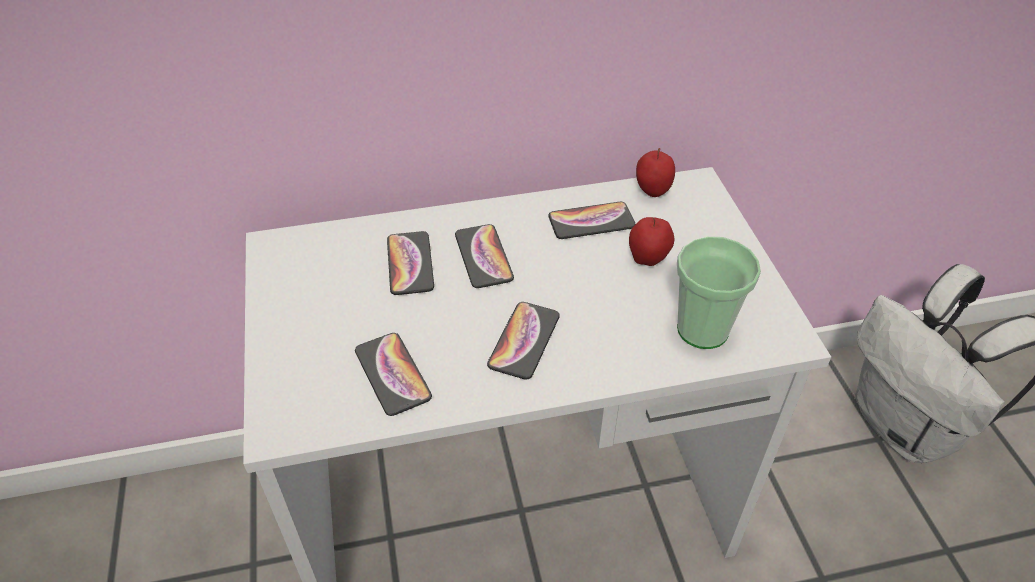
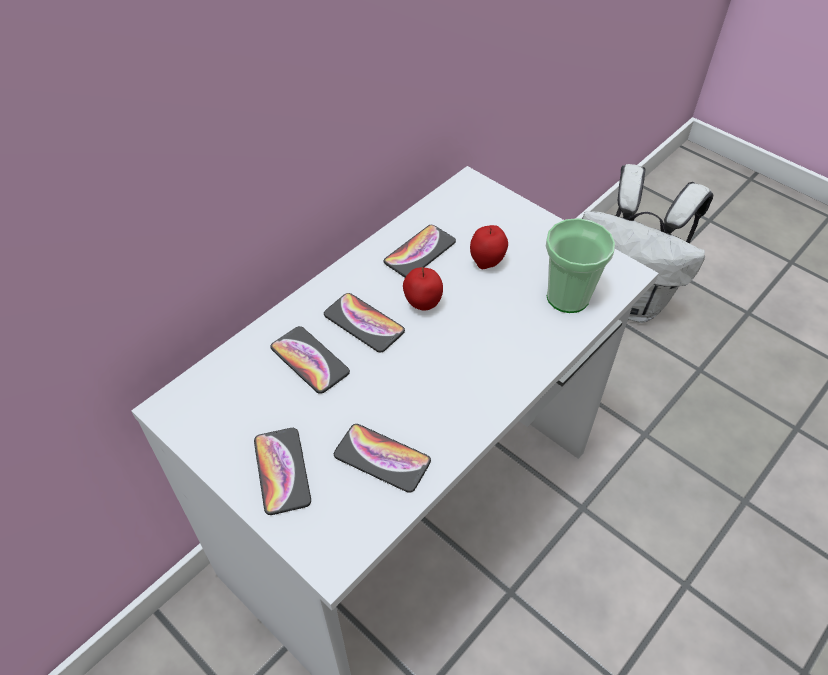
camera: 35 degrees left, 5 degrees up
(524, 341) = (456, 374): phone -> phone (282, 471)
(652, 192) = (443, 206): apple -> apple (422, 305)

